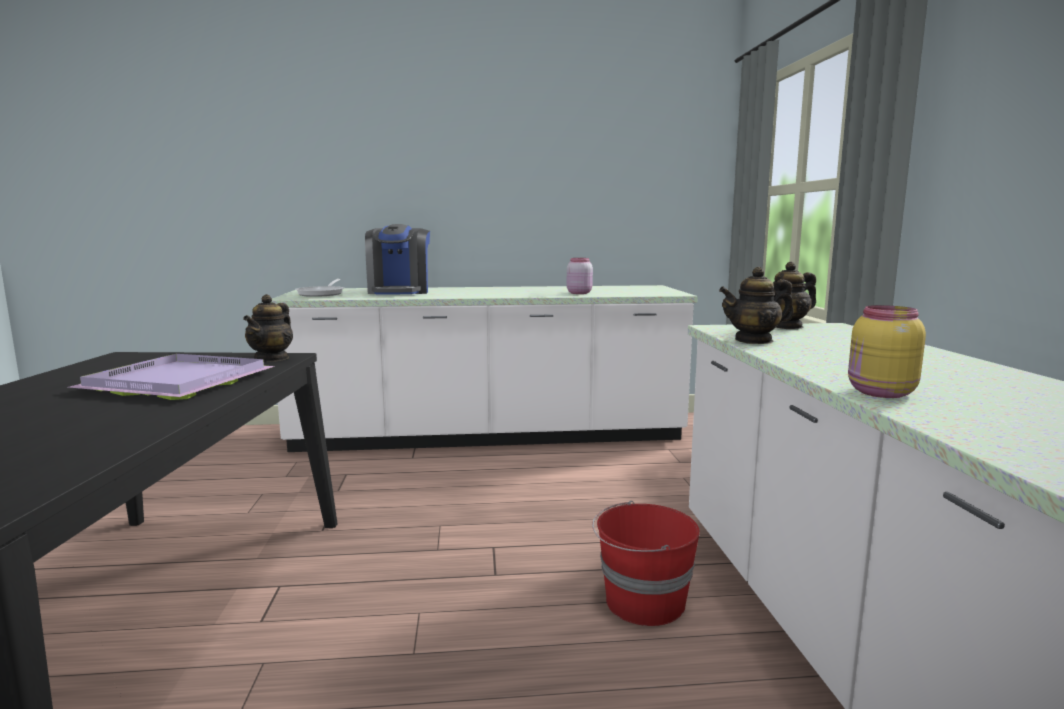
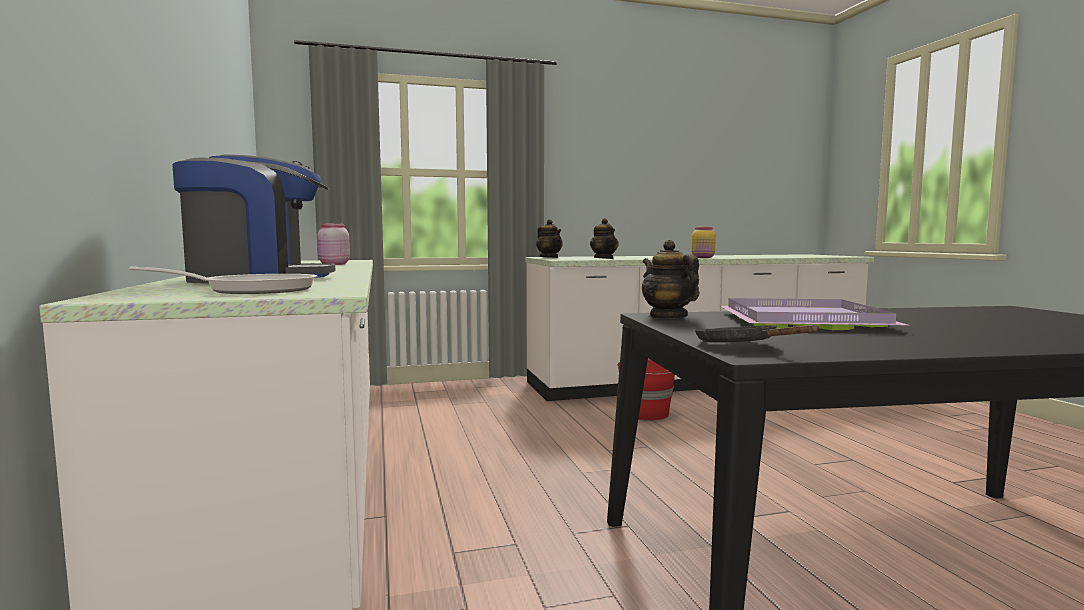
camera: 100 degrees left, 5 degrees down
(141, 357) = (742, 346): none -> black frying pan
(272, 358) = (667, 317): teapot -> teapot turned 120 degrees counterclockwise

